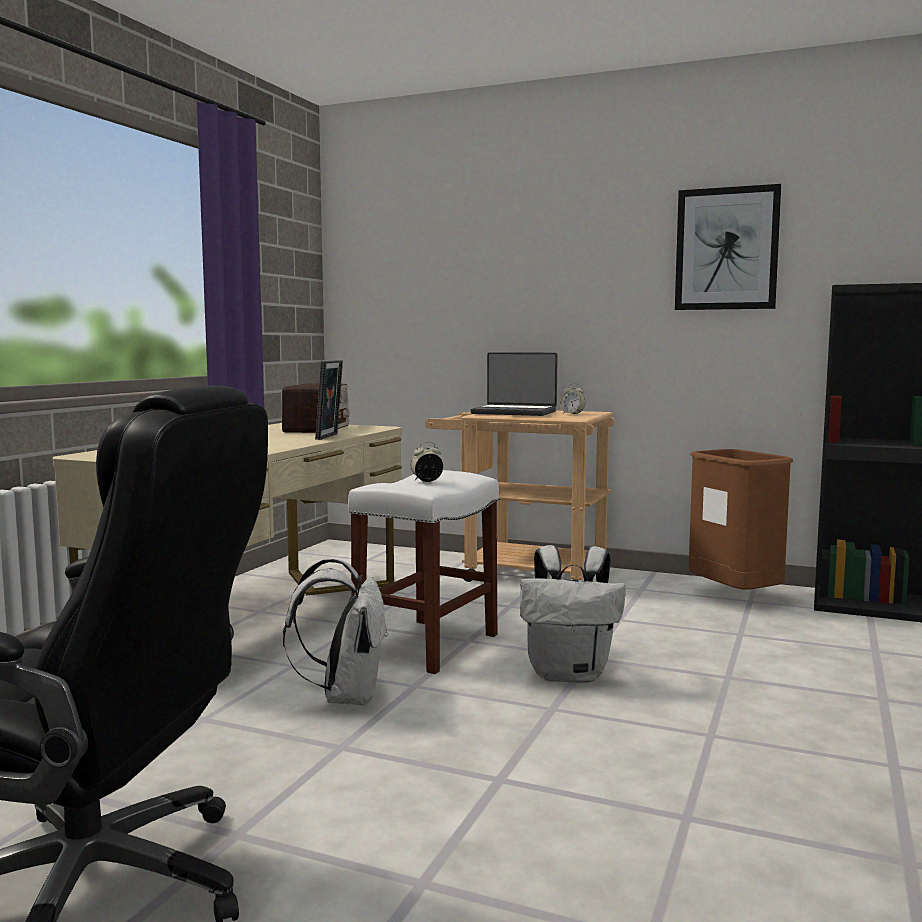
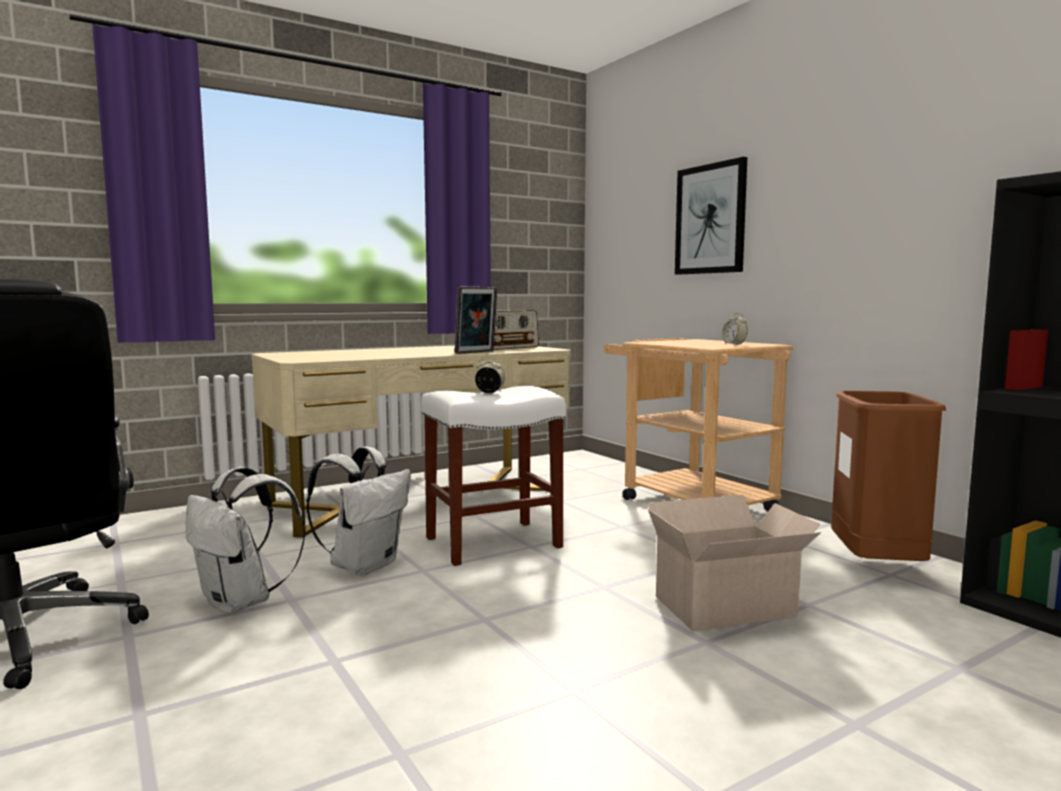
camera: 35 degrees right, 0 degrees up
(514, 412) = (680, 341): laptop -> none
(570, 674) = (557, 595): white backpack -> white backpack (241, 602)
(698, 649) = (728, 607): none -> cardboard box
(726, 249) = (920, 153): picture -> picture (710, 219)

